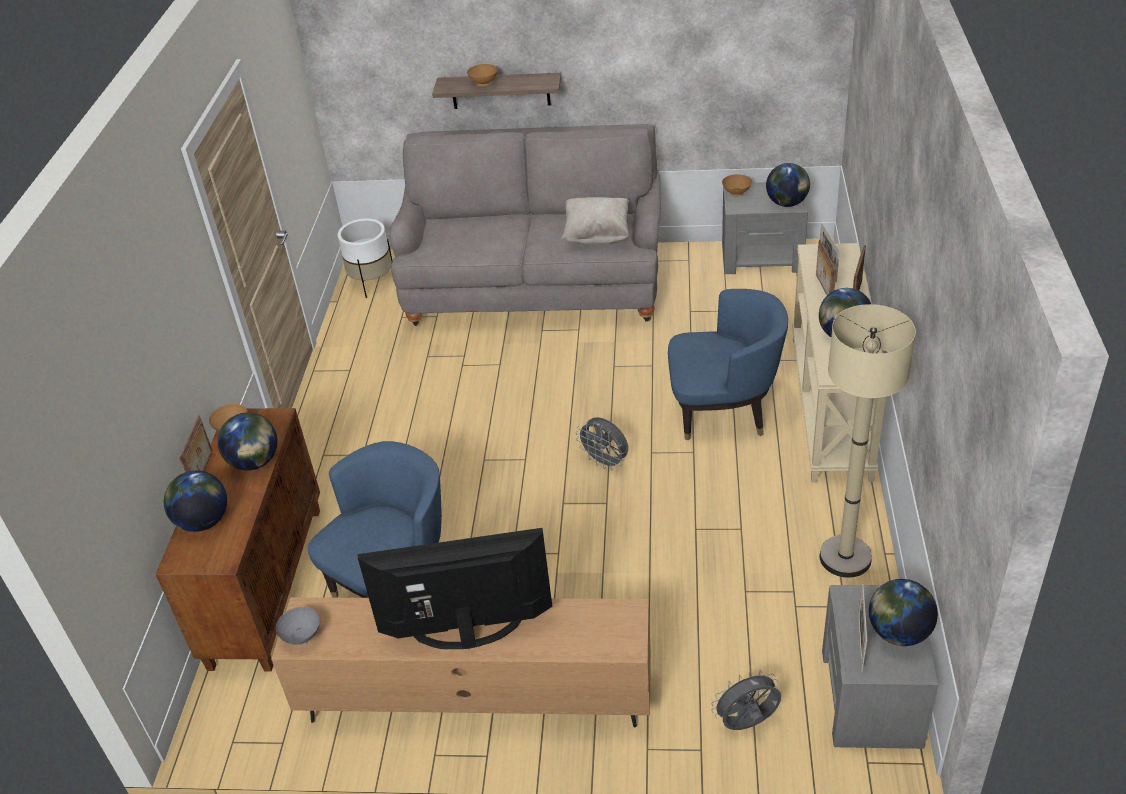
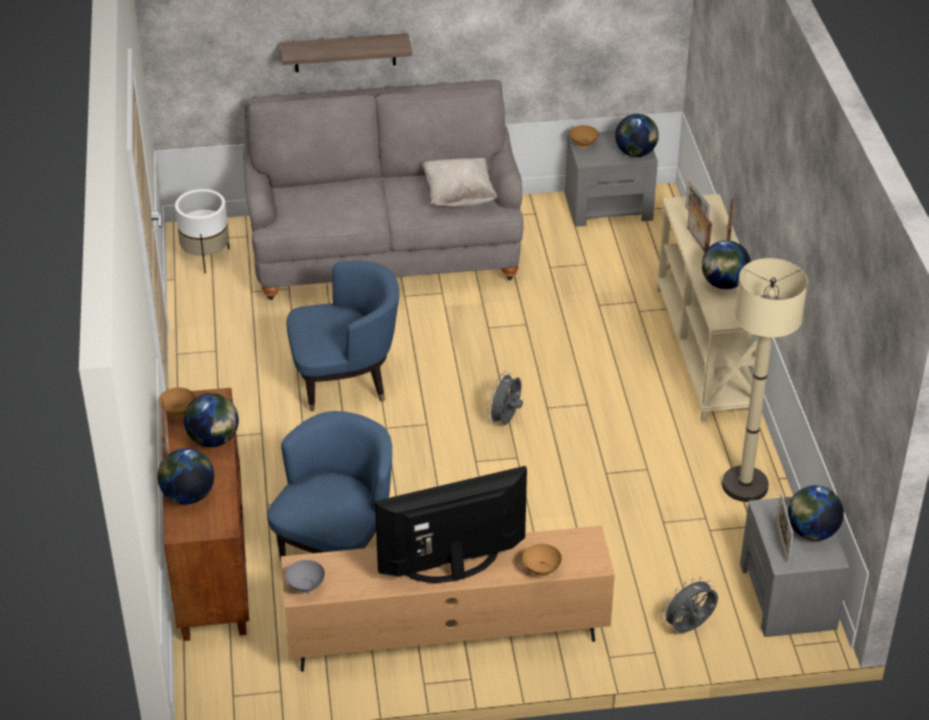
camera: 15 degrees left, 0 degrees up
(484, 84) = (333, 48): brown bowl -> brown bowl (542, 570)
(605, 462) = (506, 420): grey fan -> grey fan turned 90 degrees clockwise
(723, 412) = (606, 364): blue armchair -> blue armchair (345, 381)

